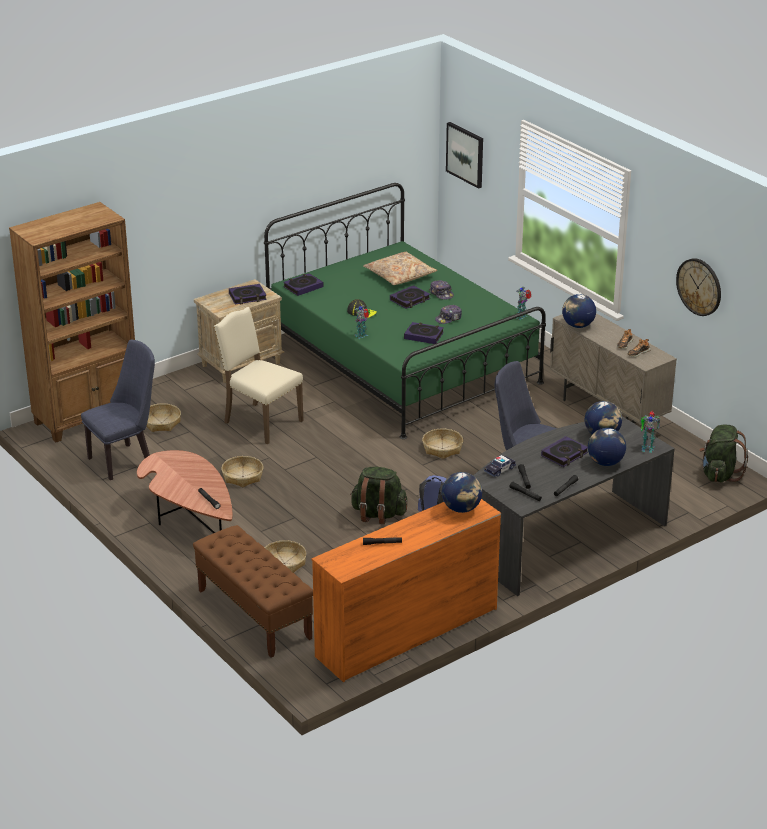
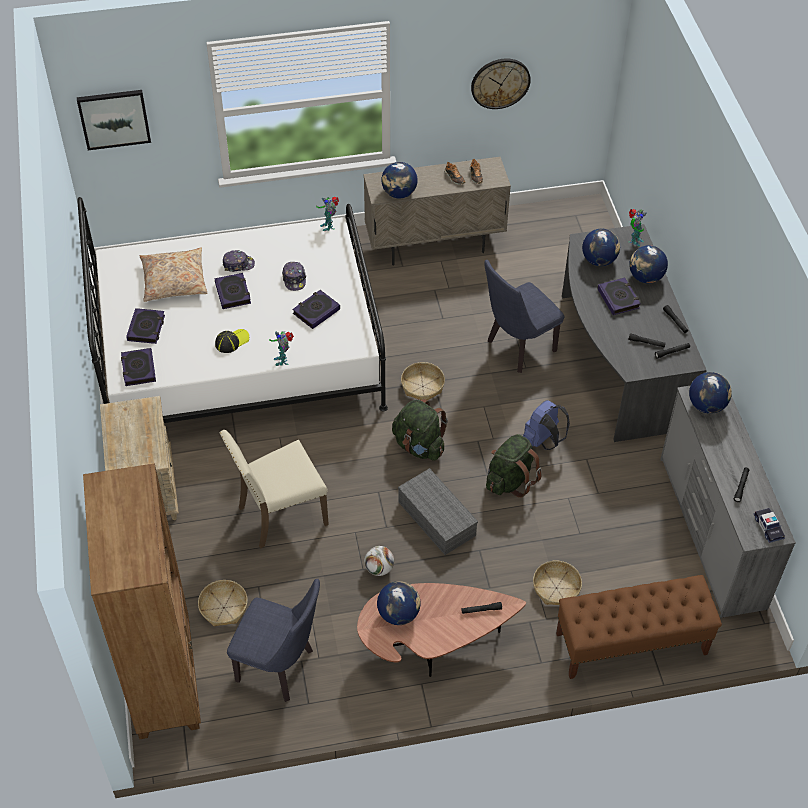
camera: 65 degrees left, 20 degrees up
(125, 460) = (281, 668): blue chair -> blue chair turned 120 degrees clockwise
(180, 466) = (398, 614): none -> globe
(242, 476) = (379, 568): basket -> football
(247, 297) = (139, 425): book -> book (146, 328)
(310, 489) = (435, 518): none -> grey storage box
(402, 362) = (239, 353): green bed -> white bed
(406, 632) = (711, 532): orange dresser -> grey dresser
(499, 469) = (621, 353): toy car -> toy car (768, 527)
(719, 474) = (573, 219): green backpack -> green backpack (419, 446)

